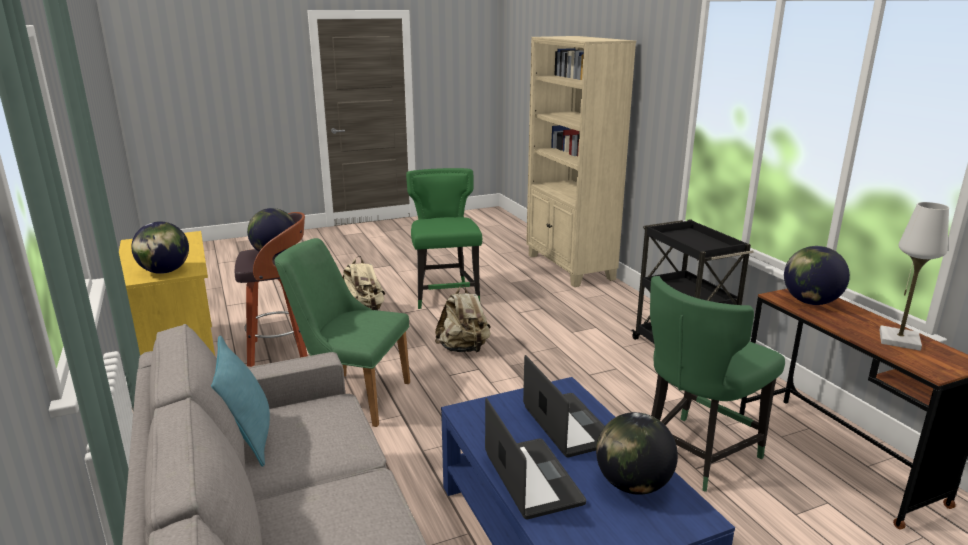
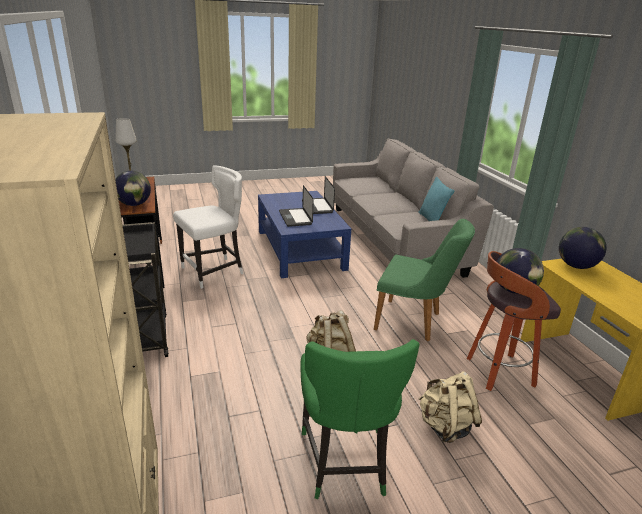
camera: 175 degrees left, 5 degrees up
(633, 485) = (282, 203): globe -> none
(695, 455) = (214, 272): green chair -> white chair

